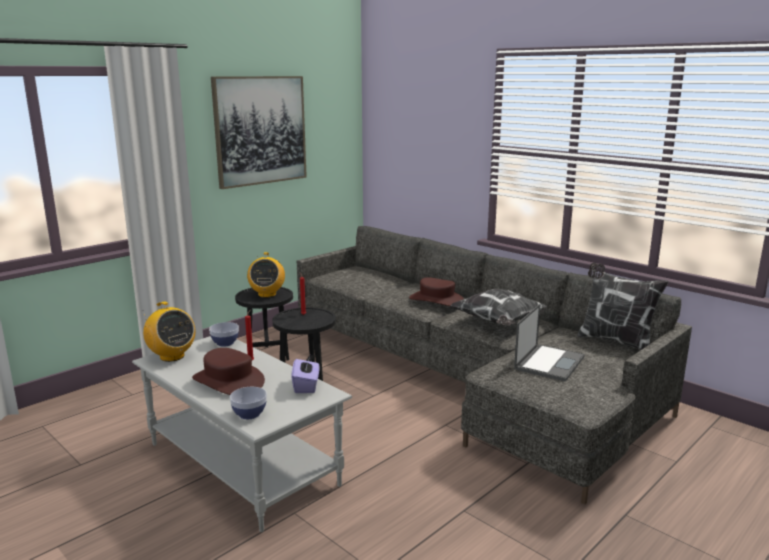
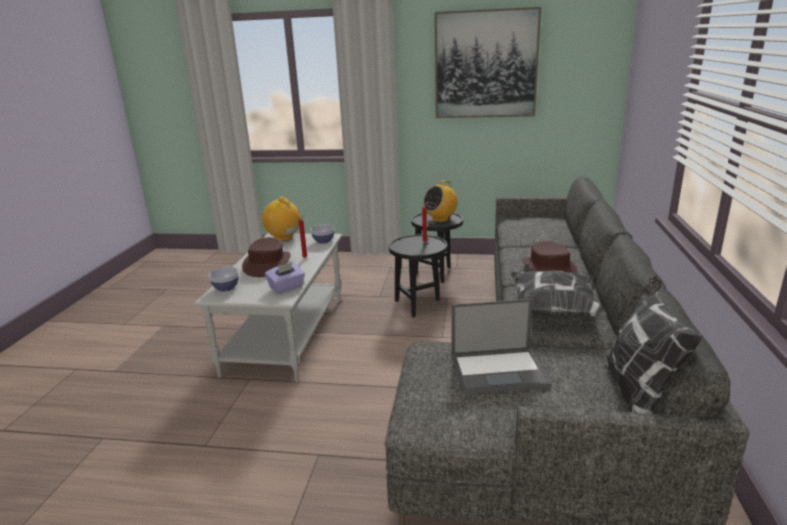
camera: 55 degrees right, 5 degrees up
(172, 356) = (284, 238): radio -> radio turned 120 degrees clockwise

